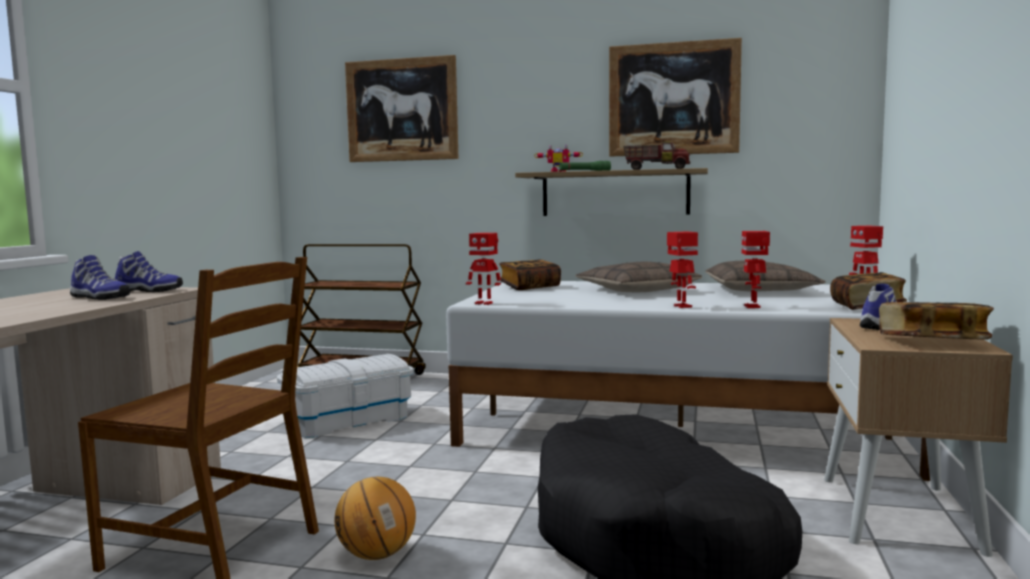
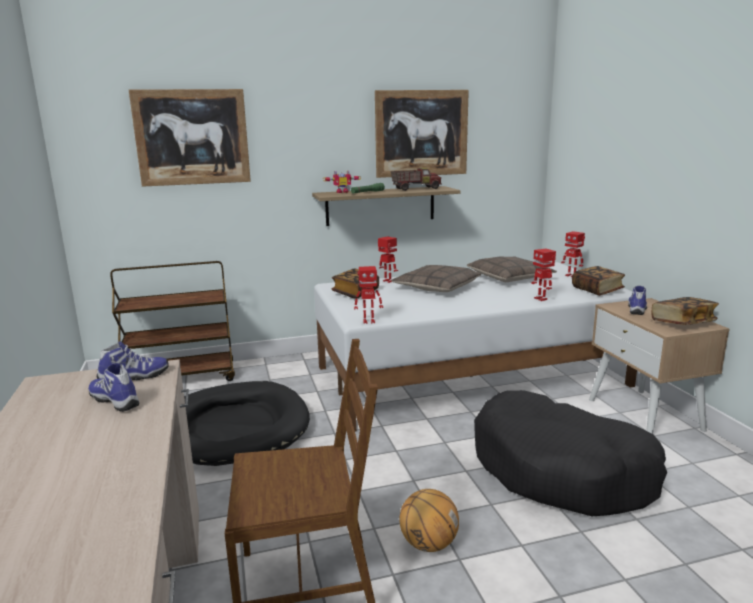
camera: 30 degrees left, 10 degrees up
(98, 298) = (116, 400): shoe -> shoe turned 135 degrees counterclockwise
(348, 420) = (235, 428): white storage box -> black dog bed
(681, 306) = (502, 305): toy robot -> toy robot (388, 281)

